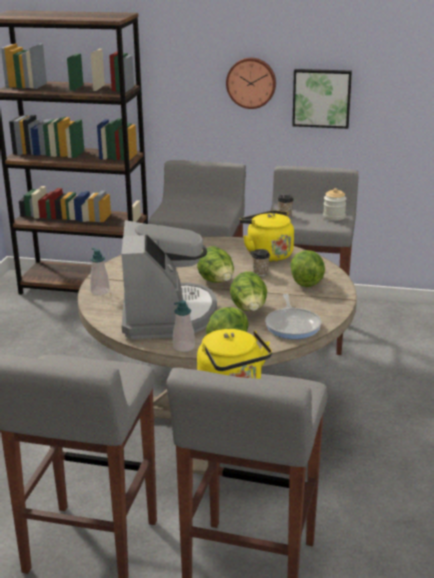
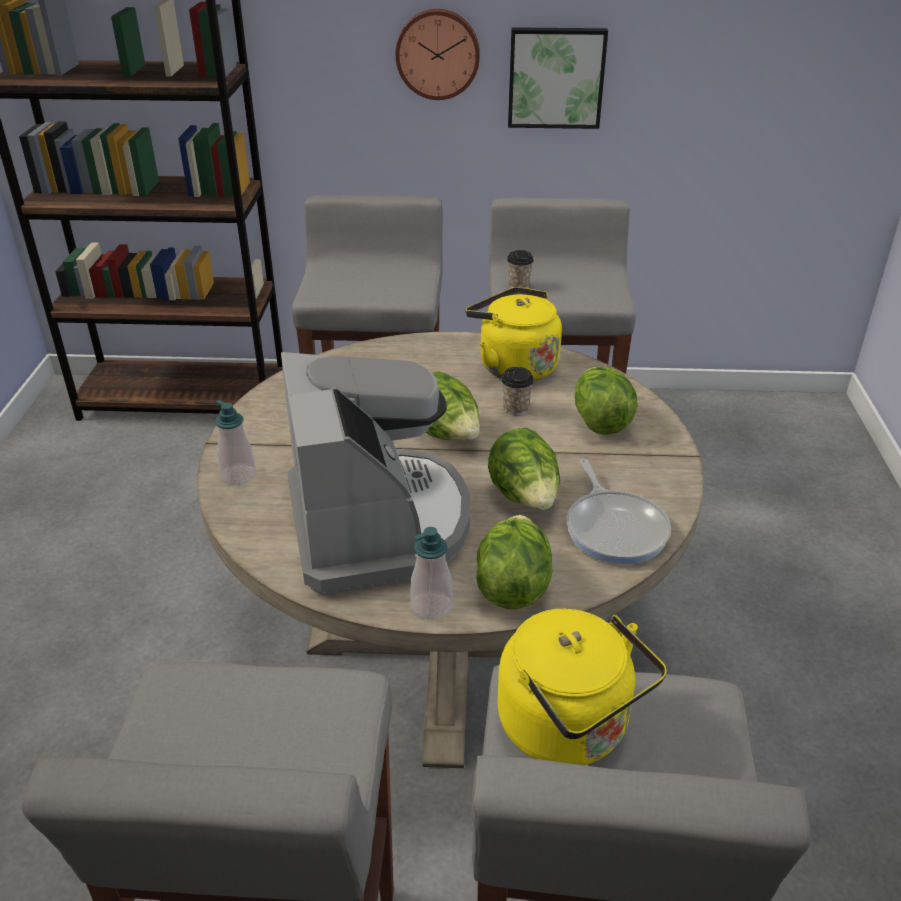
camera: 10 degrees left, 10 degrees up
(334, 217) = (598, 283): jar -> none

